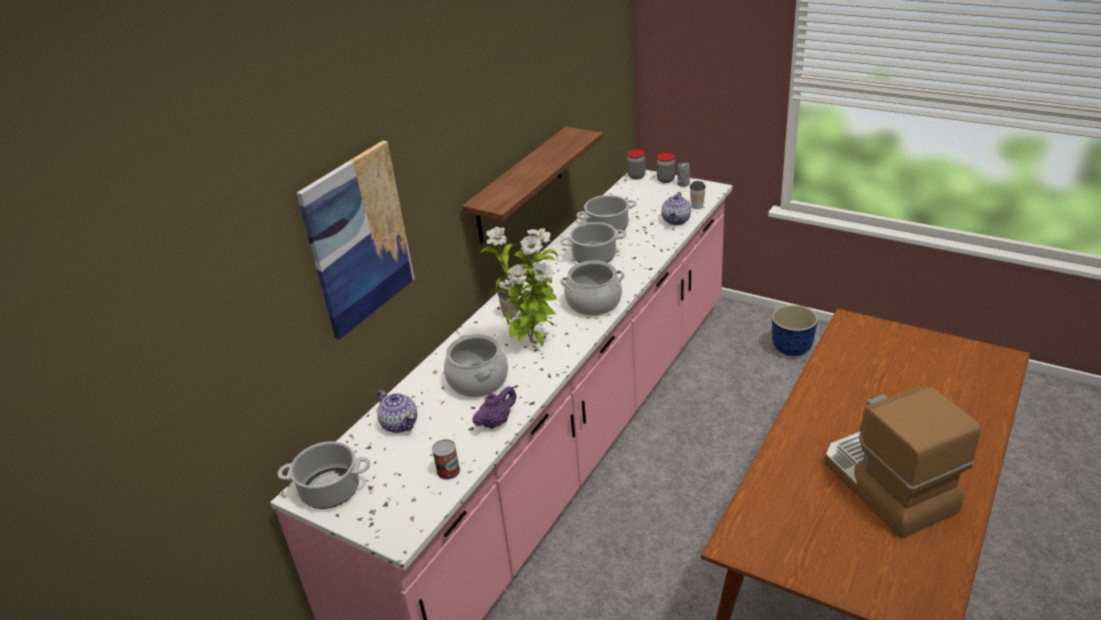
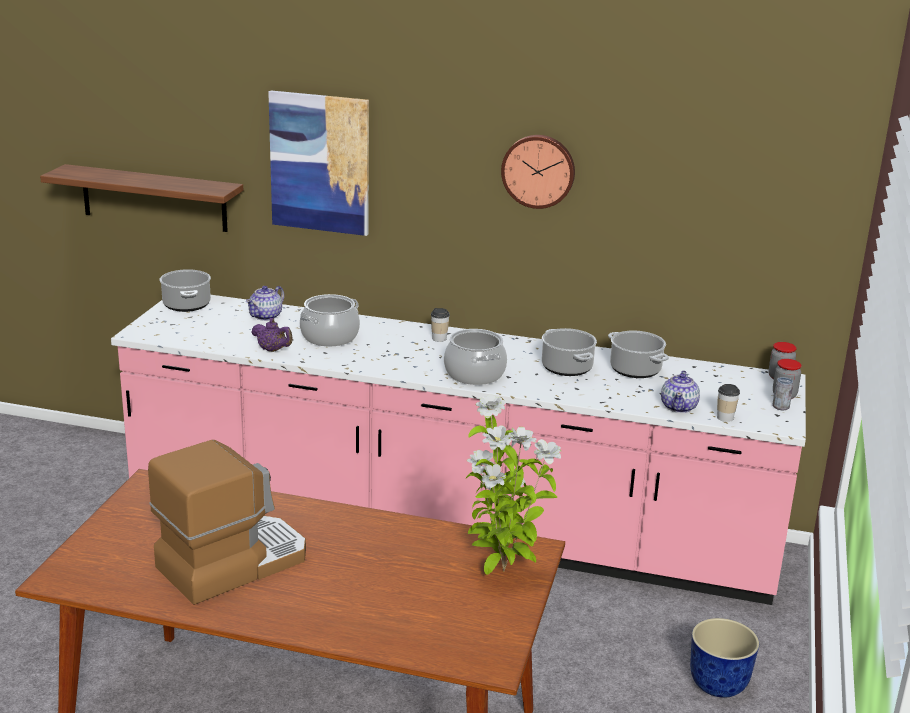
camera: 70 degrees right, 10 degrees down
(448, 471) = (209, 340): can -> none
(500, 123) = (538, 170): none -> wall clock
(519, 185) = (555, 252): shelf -> shelf (154, 198)
(533, 344) = (392, 353): potted plant -> potted plant (502, 572)
(676, 220) = (679, 407): teapot -> teapot turned 75 degrees counterclockwise

